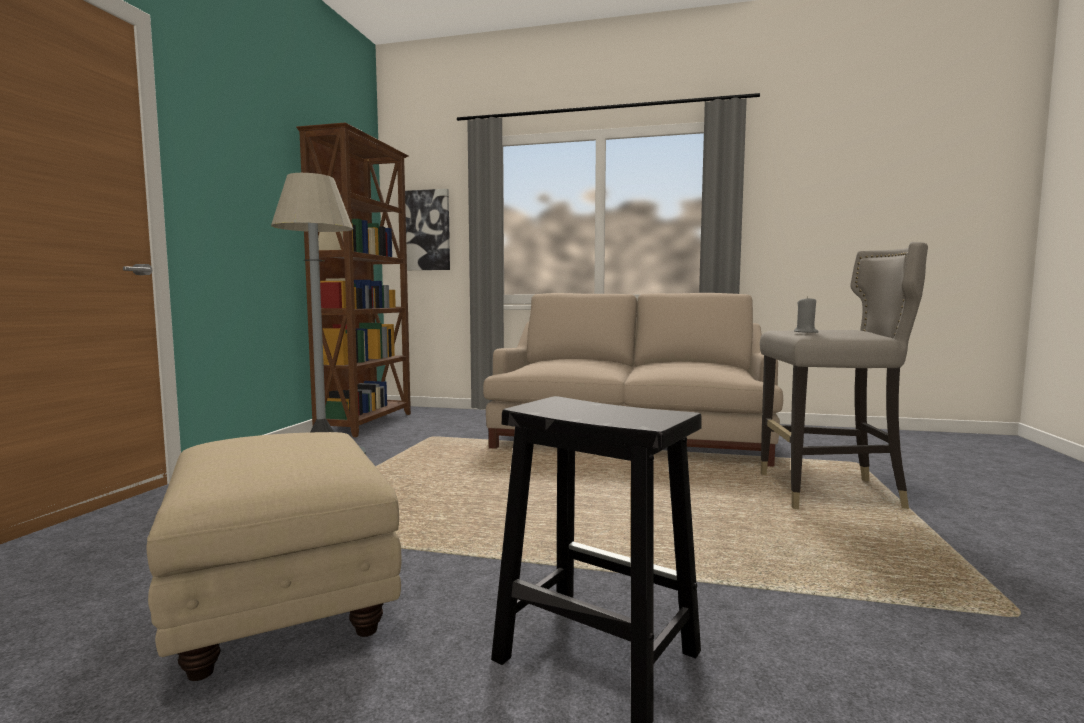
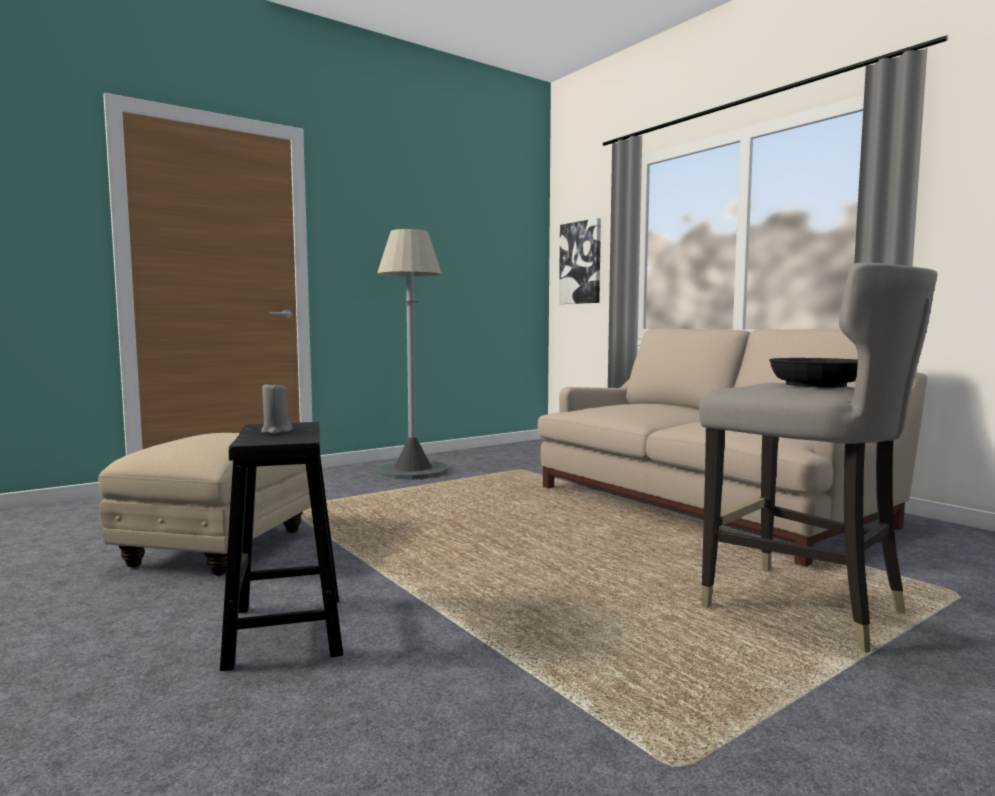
camera: 40 degrees right, 0 degrees up
(367, 423) = (497, 451): brown bookcase -> none
(805, 332) = (745, 385): grey candle -> grey candle (276, 431)
(837, 329) = (815, 385): none -> black bowl

